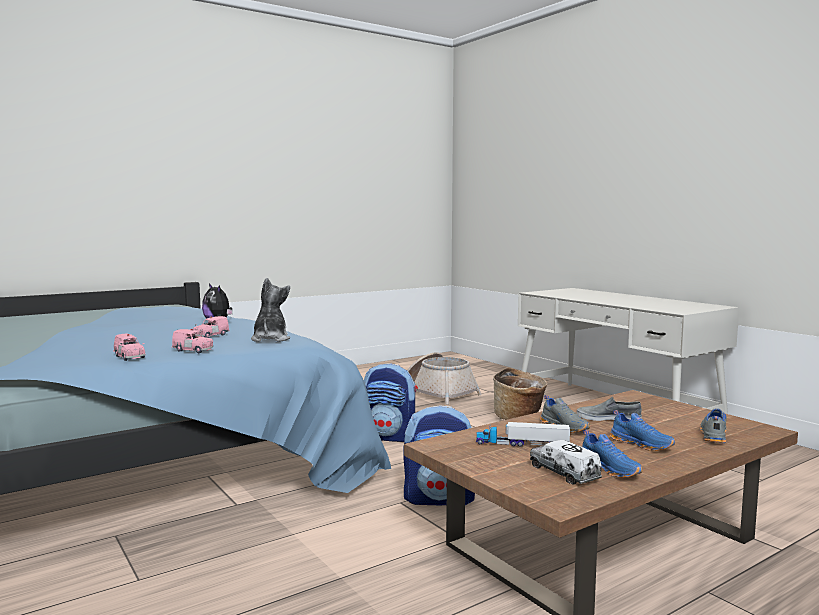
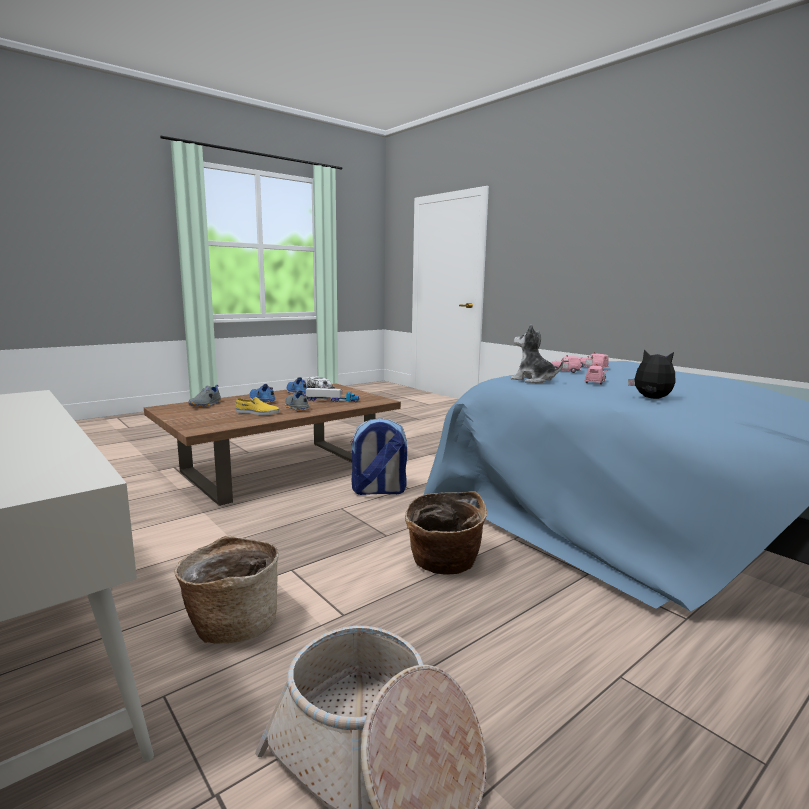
camera: 175 degrees right, 5 degrees up
(270, 339) = (533, 380): plush toy -> plush toy turned 135 degrees clockwise
(390, 437) = (443, 565): backpack -> basket
(608, 418) = (257, 413): grey shoe -> yellow shoe

